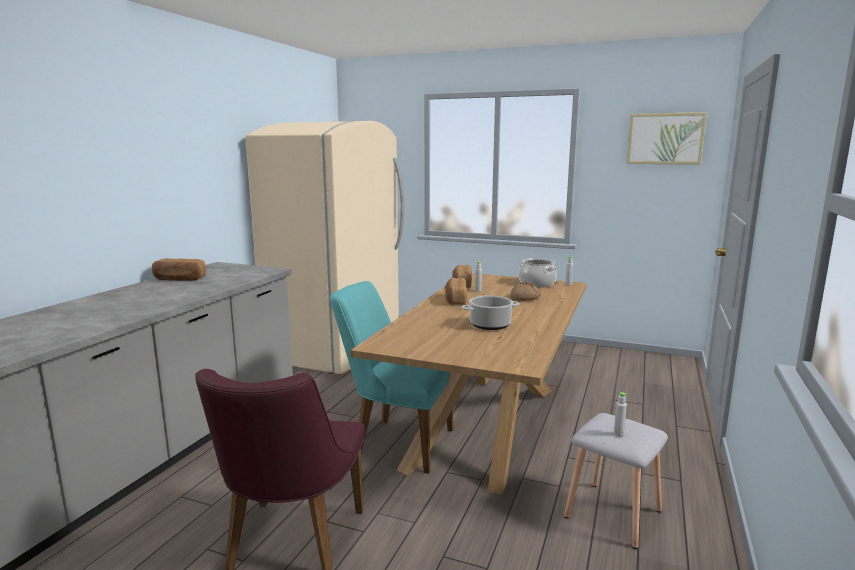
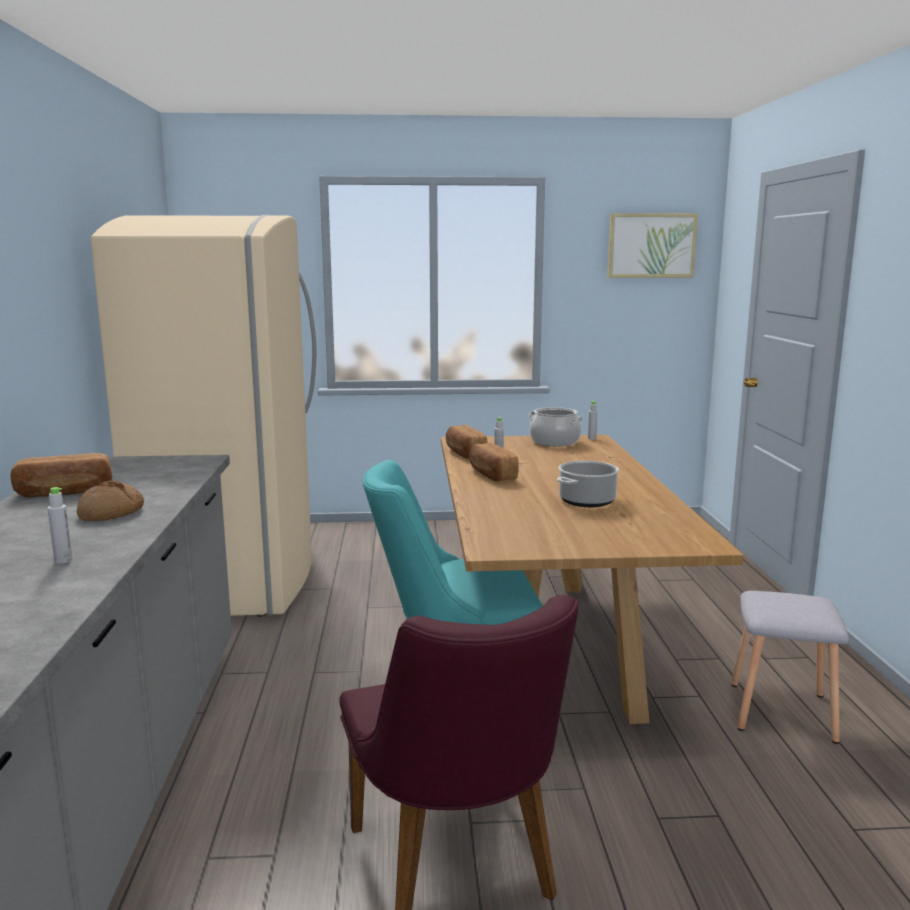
camera: 25 degrees left, 0 degrees up
(525, 298) = (570, 461): bread -> bread (111, 513)
(618, 434) = (798, 611): grey bottle -> grey bottle (63, 560)

